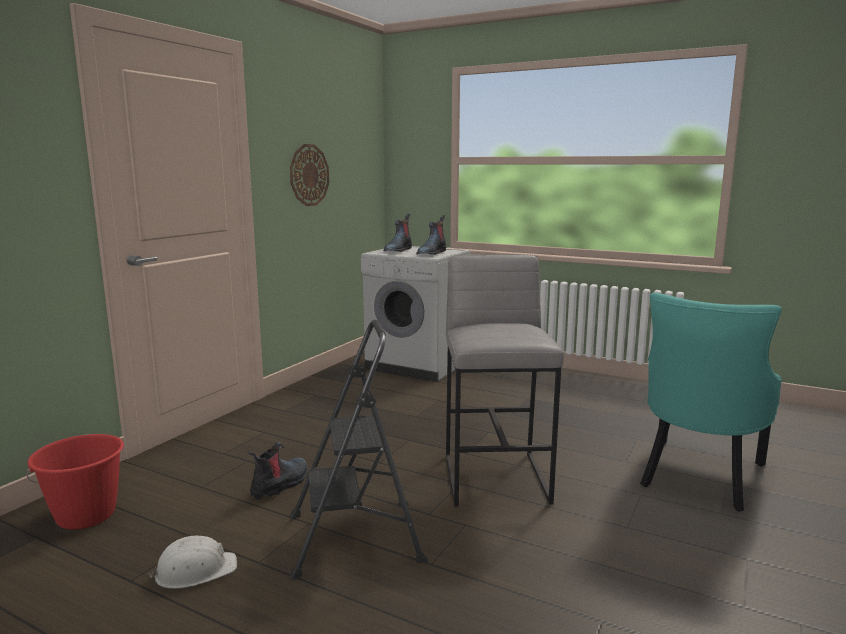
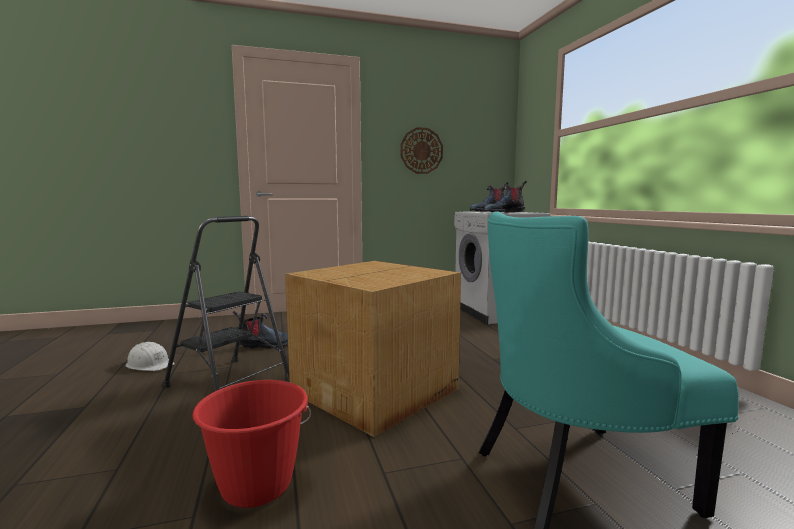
camera: 45 degrees right, 5 degrees down
(86, 516) = (182, 329): red bucket -> red bucket (256, 486)
(495, 477) = (377, 390): grey stool -> cardboard box

